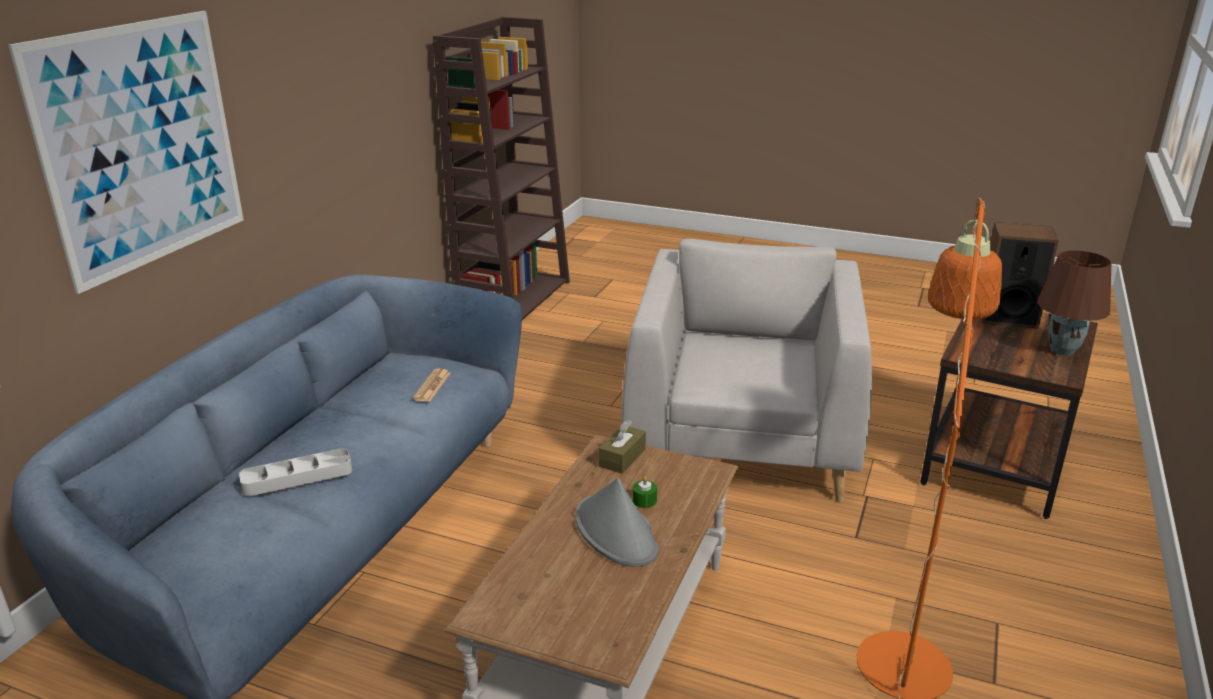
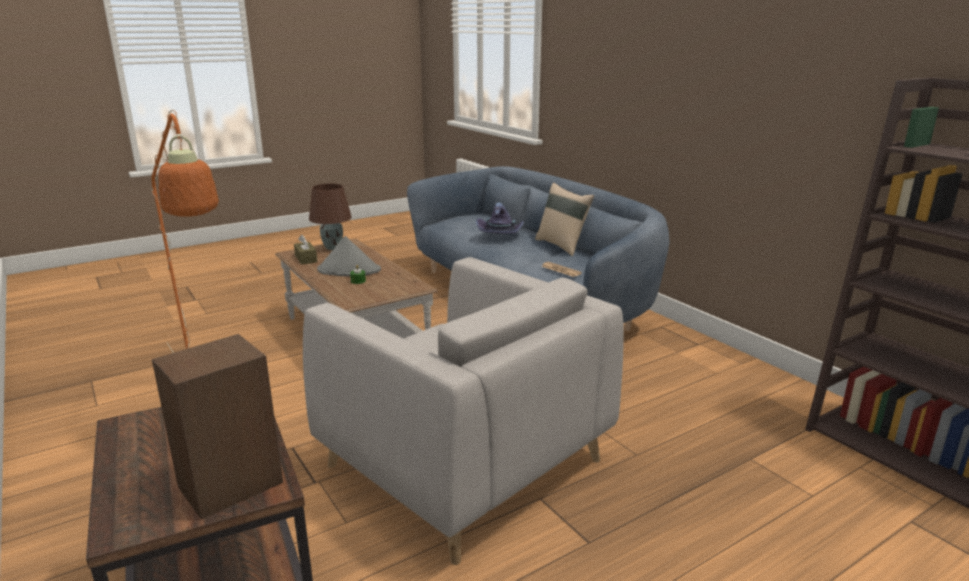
camera: 125 degrees right, 5 degrees down
(142, 145) = (616, 74): picture -> none
(297, 477) = (500, 234): grey tray -> purple hat
(327, 408) = (562, 246): none -> beige pillow
(622, 458) = (401, 287): brown tissue box -> brown tissue box (306, 259)
(1063, 350) = (131, 463): brown table lamp -> brown table lamp (332, 248)

